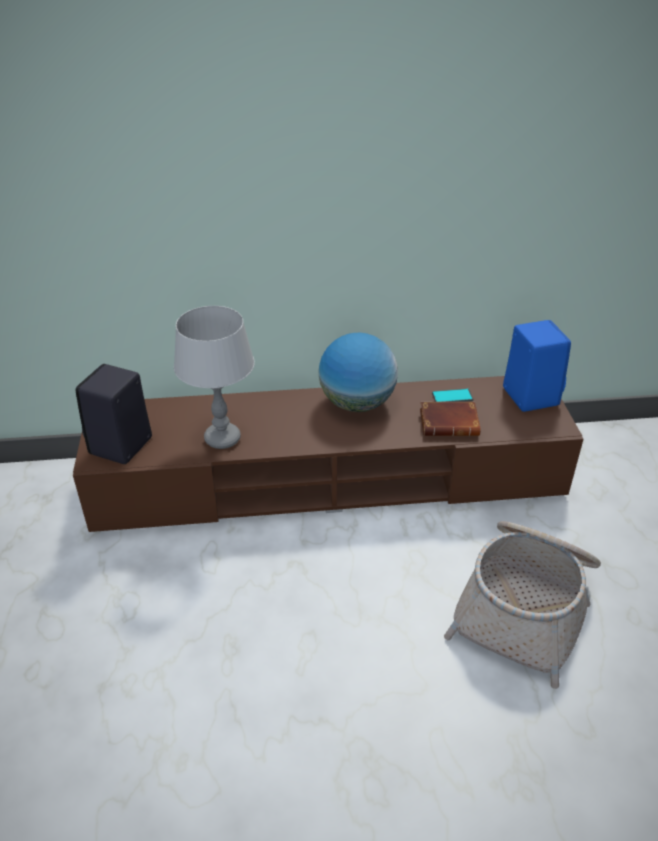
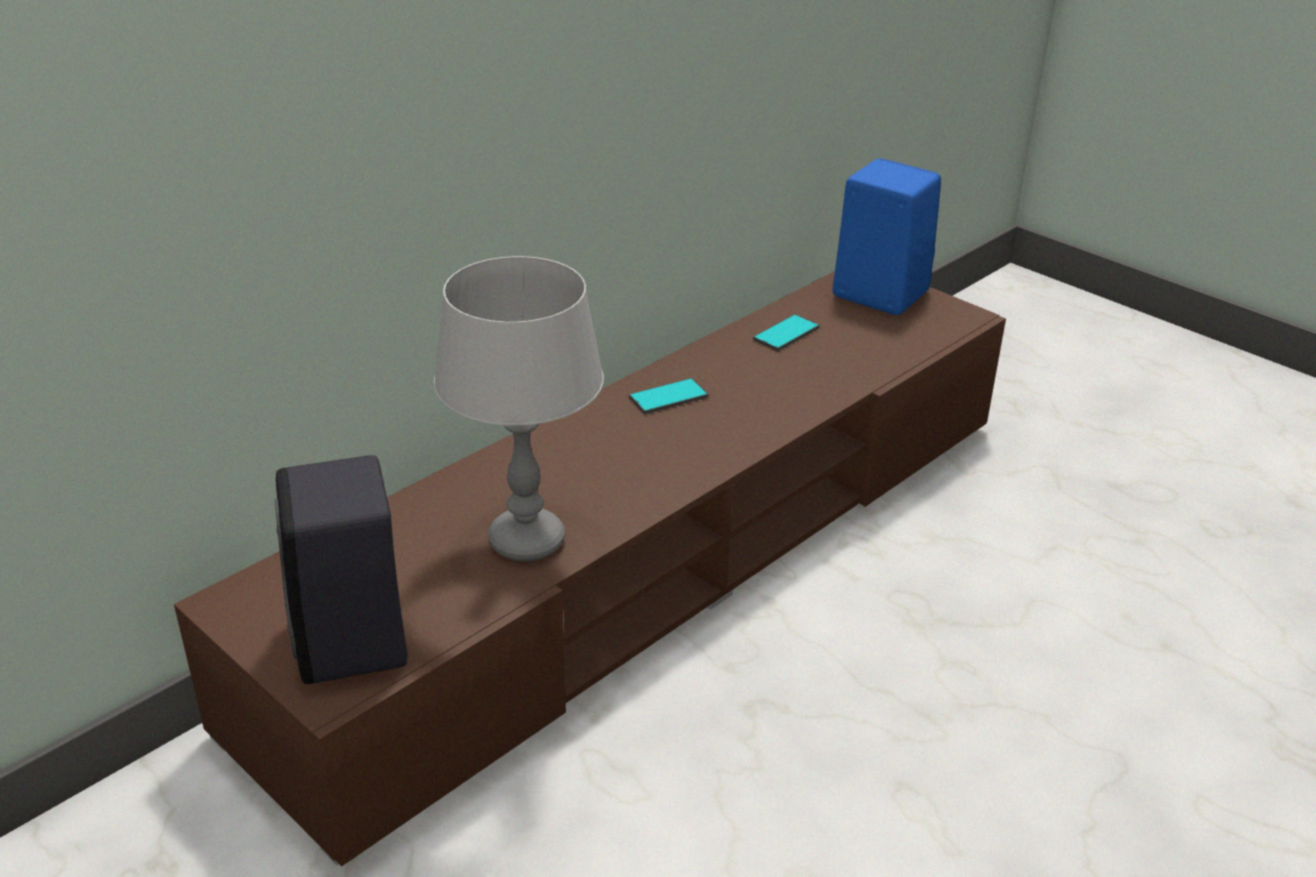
camera: 40 degrees left, 5 degrees down
(357, 403) = (668, 397): globe -> phone
(450, 423) = (830, 367): brown book -> none
(525, 606) = (1101, 585): basket -> none

